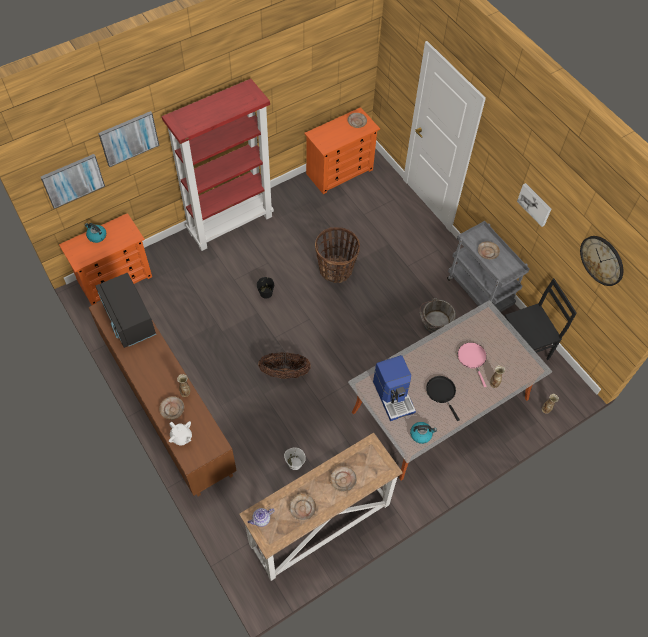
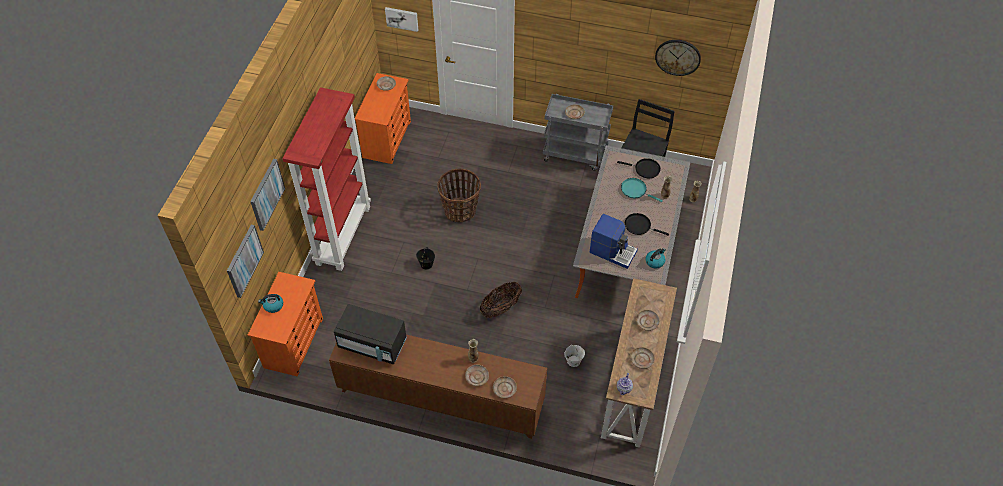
camera: 40 degrees left, 5 degrees down
(181, 437) = (504, 389): white teapot -> beige plate
(434, 323) = (567, 196): grey bucket -> none
(472, 359) = (635, 190): pink frying pan -> turquoise frying pan
(501, 347) = (645, 169): none -> black frying pan
(535, 204) = (597, 51): picture -> picture (402, 18)

